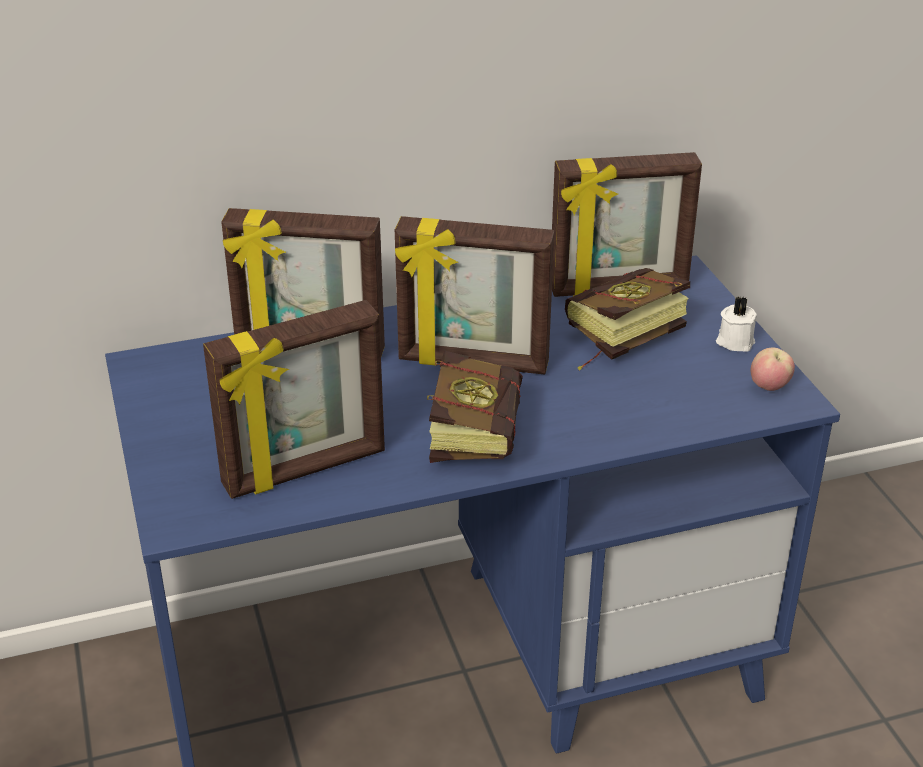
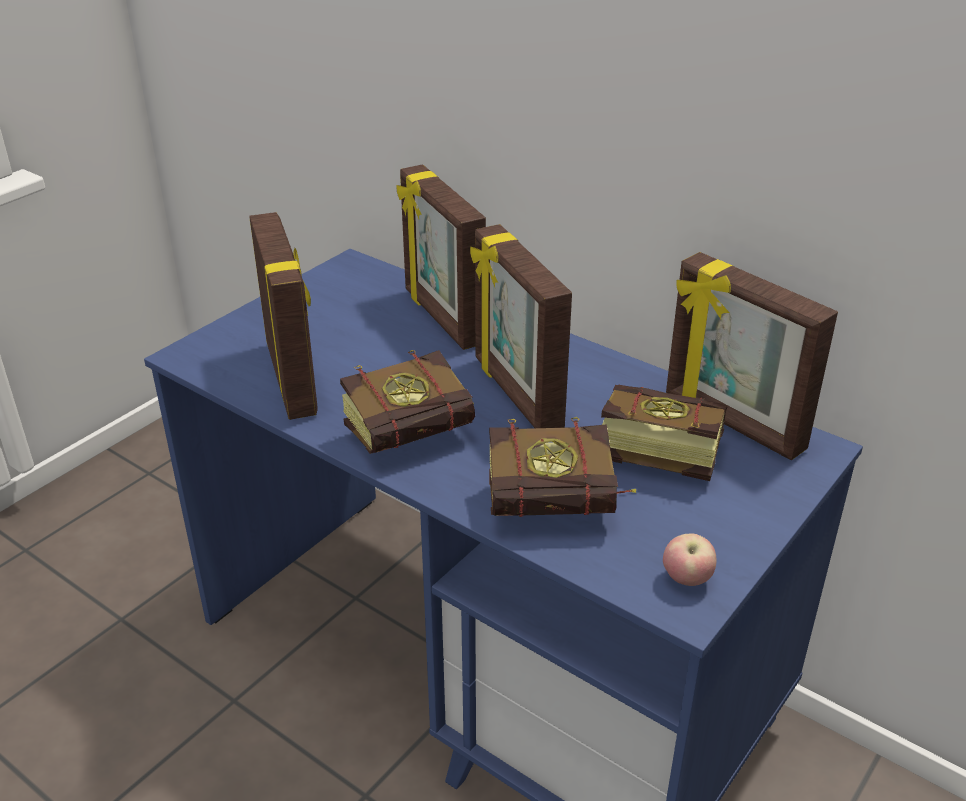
camera: 55 degrees right, 0 degrees up
(305, 470) = (293, 378): picture frame -> picture frame turned 135 degrees counterclockwise
(644, 403) = (564, 507): none -> book
(734, 341) = (740, 526): white candle -> none

